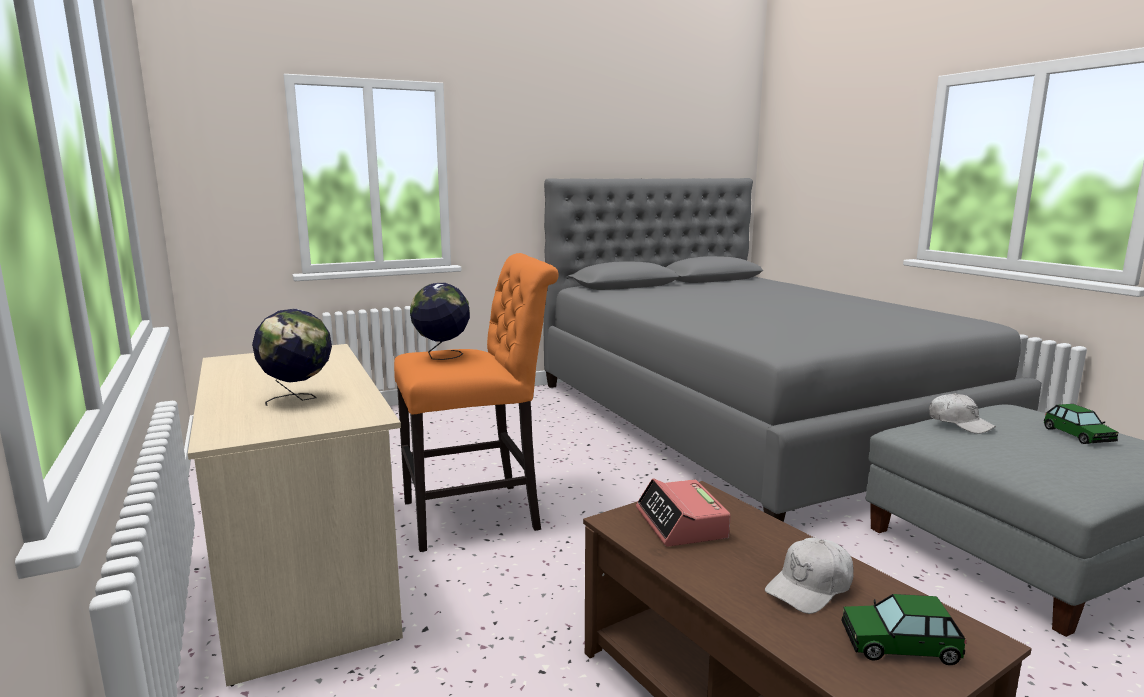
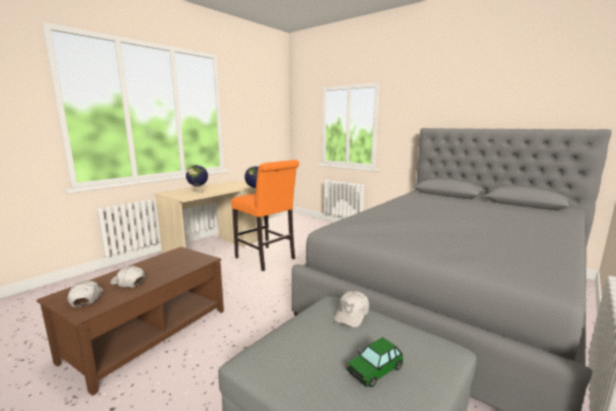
camera: 65 degrees right, 0 degrees up
(681, 524) = (178, 259): alarm clock -> none
(899, 644) = (86, 298): toy car -> white cap

